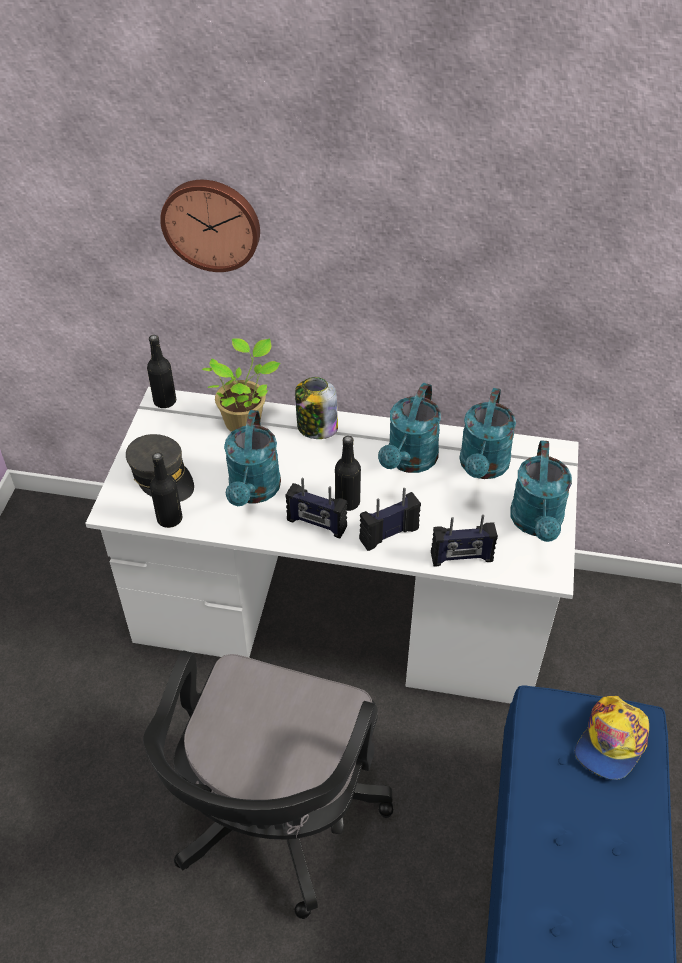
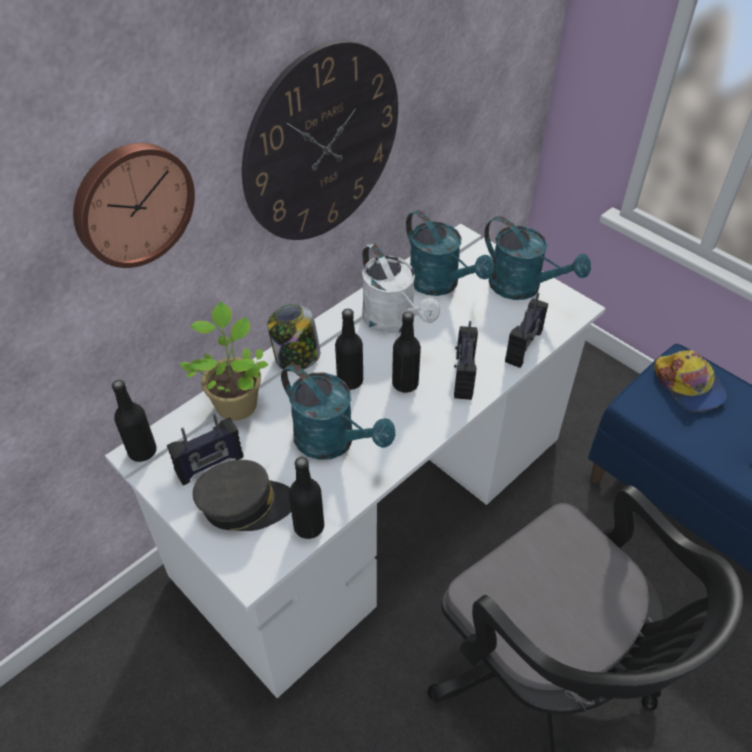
camera: 55 degrees left, 0 degrees up
(316, 524) = (412, 417): radio -> radio (210, 465)
(321, 469) = (350, 381): none -> black bottle
(406, 273) = (322, 145): none -> wall clock
(409, 461) = (394, 321): turquoise watering can -> white watering can

